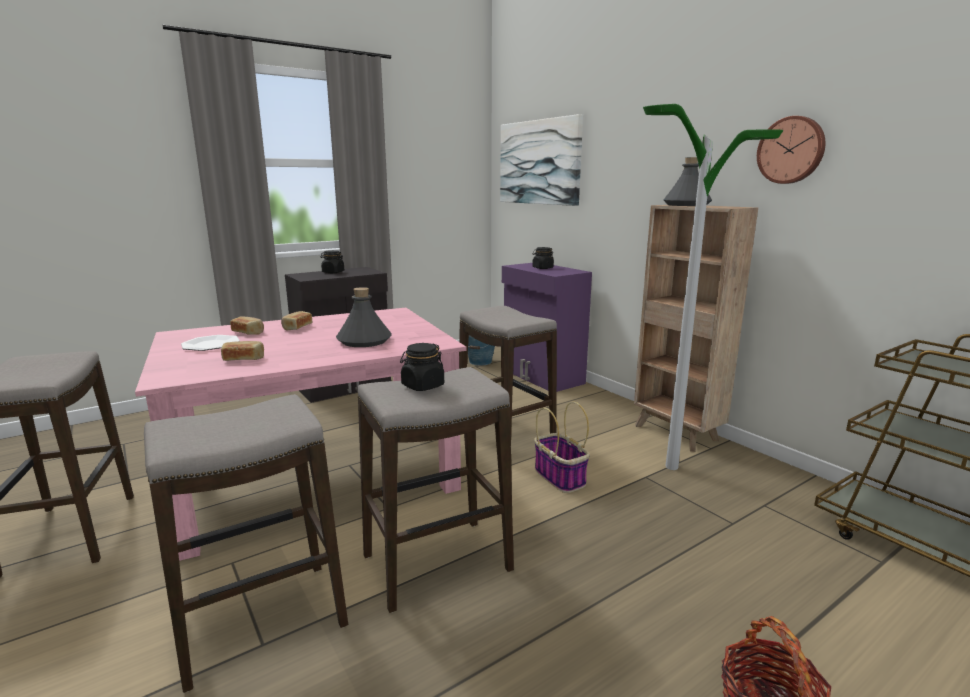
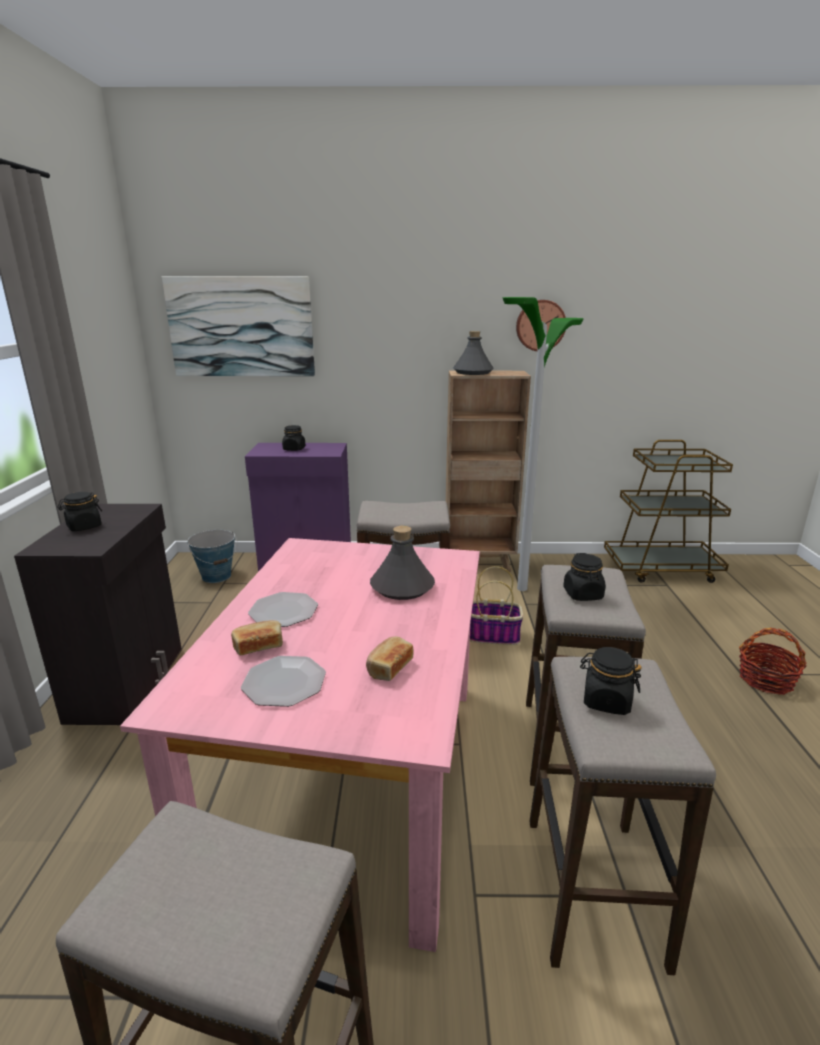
camera: 55 degrees left, 5 degrees up
(234, 417) = (606, 701): none -> black jar
(296, 327) = (283, 611): bread -> plate

